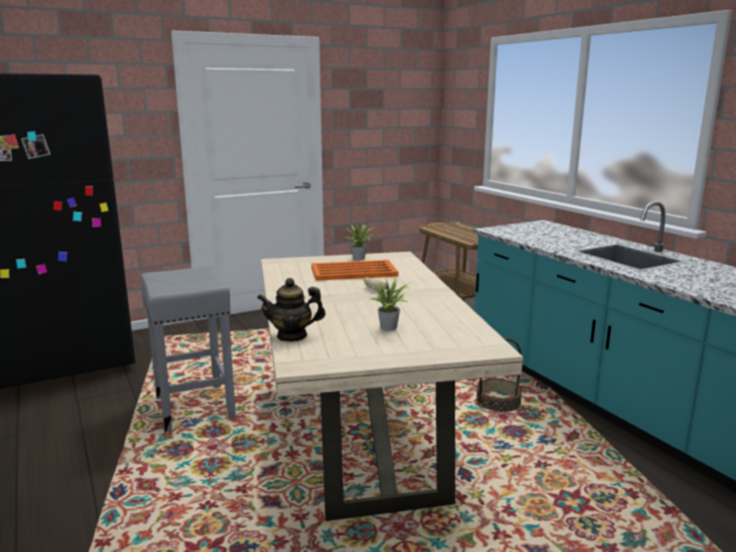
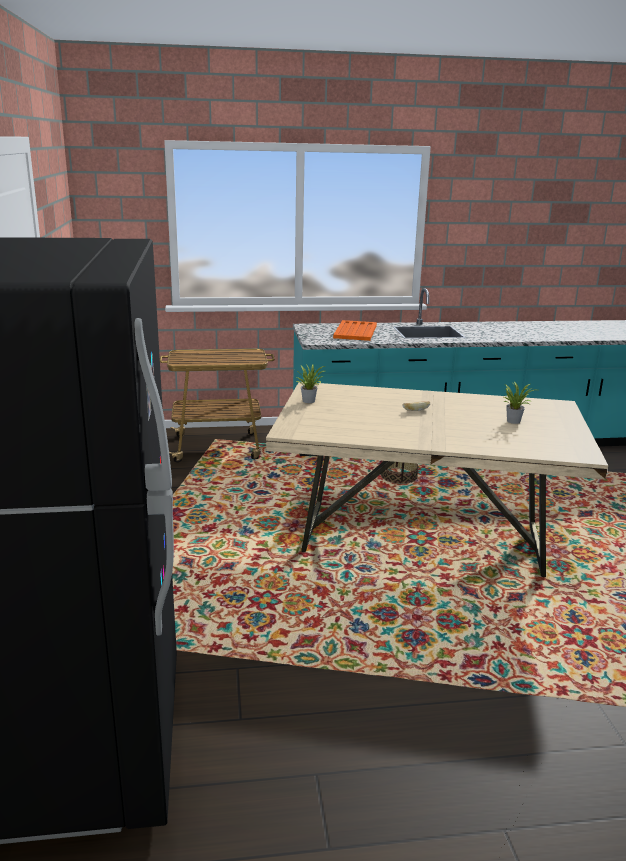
camera: 70 degrees left, 5 degrees up
(194, 407) = (320, 623): grey stool -> none
(292, 336) = (524, 451): teapot -> none
(354, 271) = (354, 409): orange tray -> orange tray (355, 331)

